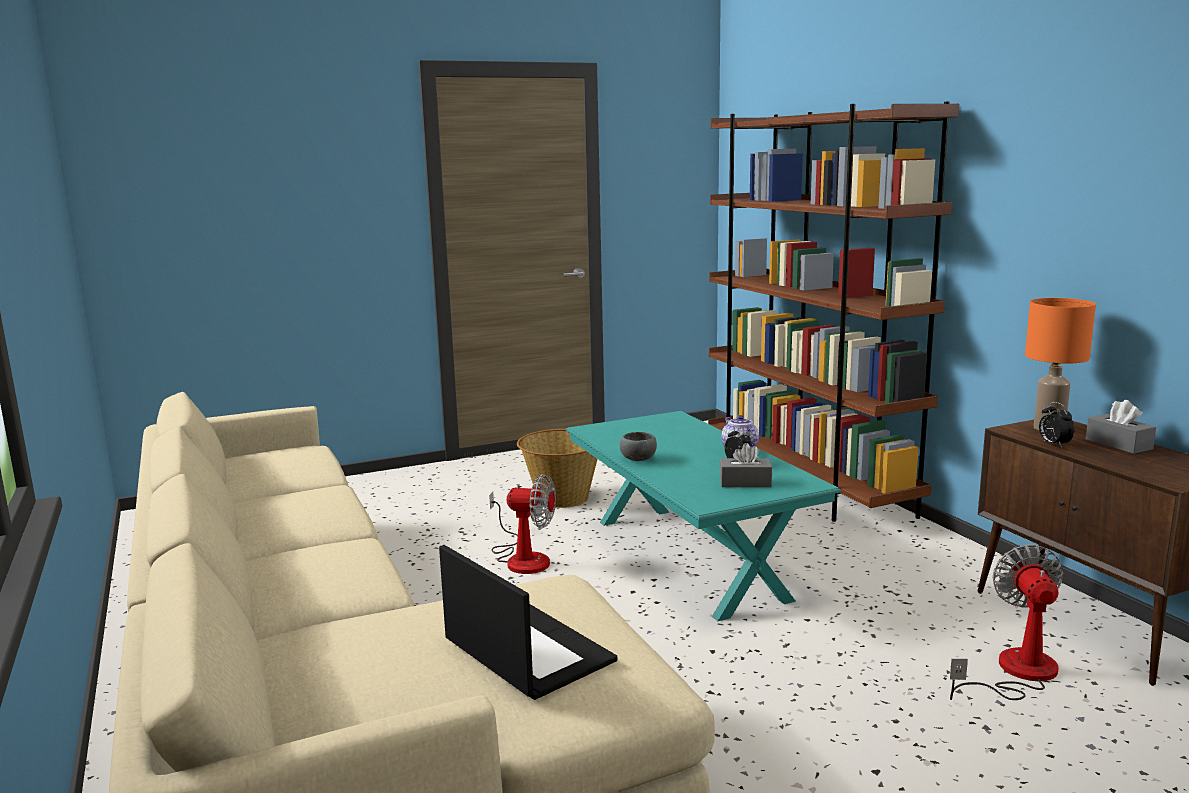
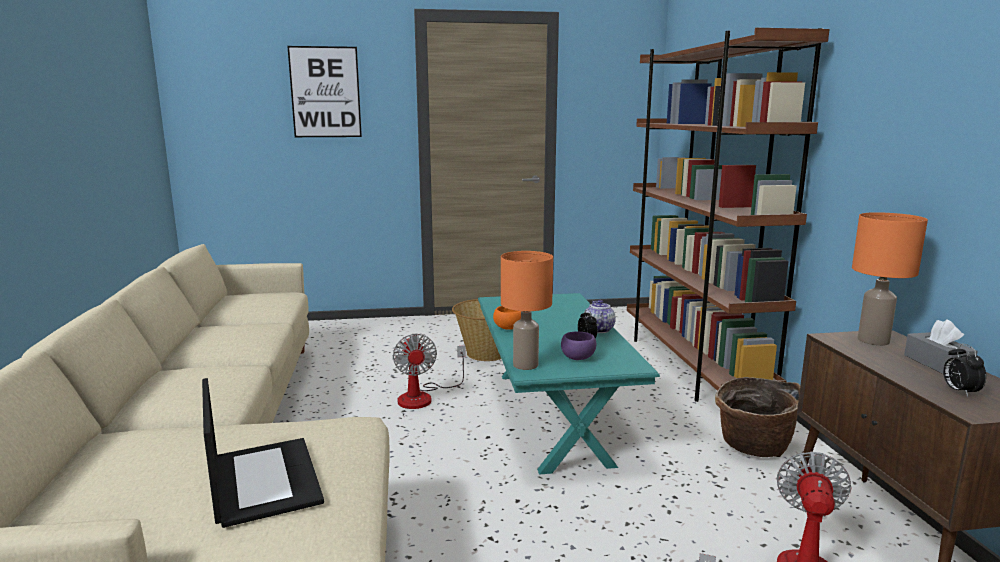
camera: 15 degrees right, 0 degrees up
(305, 172) = (325, 92): none -> picture
(522, 558) = (423, 396): fan -> fan turned 45 degrees clockwise
(639, 459) = (509, 328): grey bowl -> orange bowl
(695, 497) = (525, 365): none -> orange table lamp
(745, 482) = (578, 358): grey tissue box -> purple bowl
(918, 560) = (752, 447): none -> basket
(1053, 444) = (865, 356): alarm clock -> alarm clock (959, 391)

